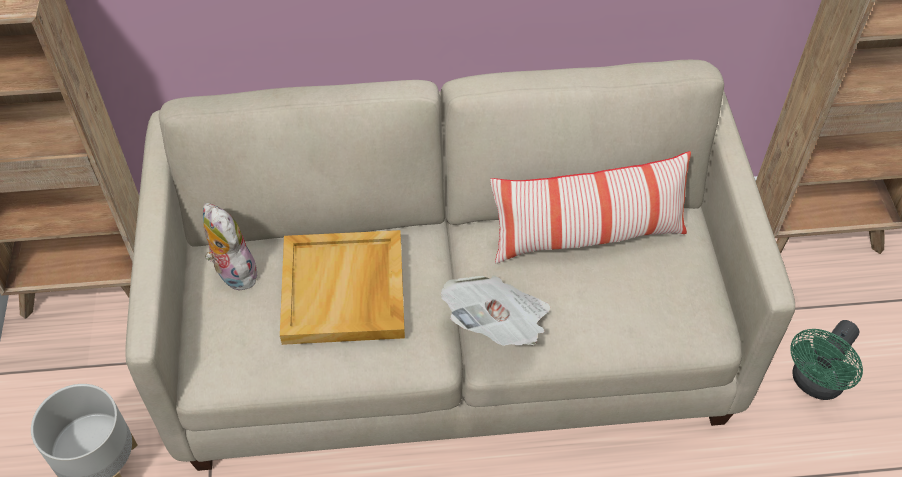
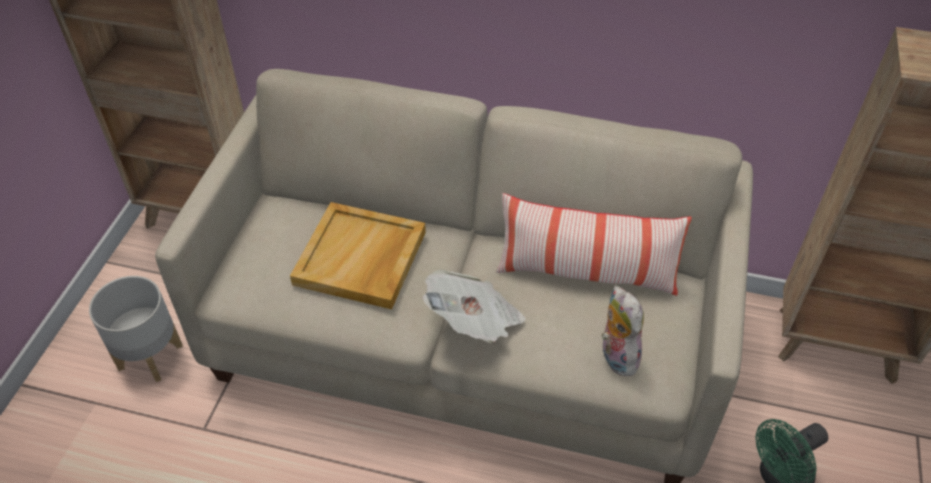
camera: 20 degrees right, 5 degrees down
(232, 272) = (282, 221): plush toy -> plush toy (615, 356)

